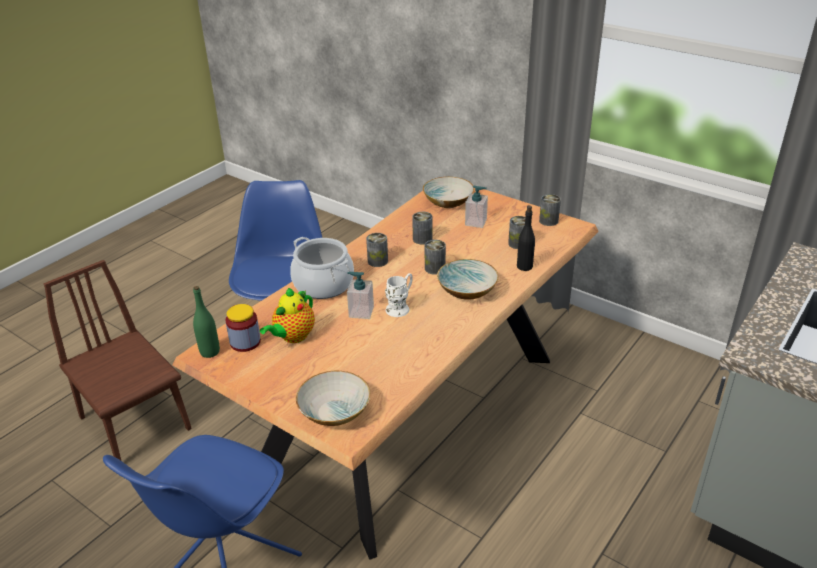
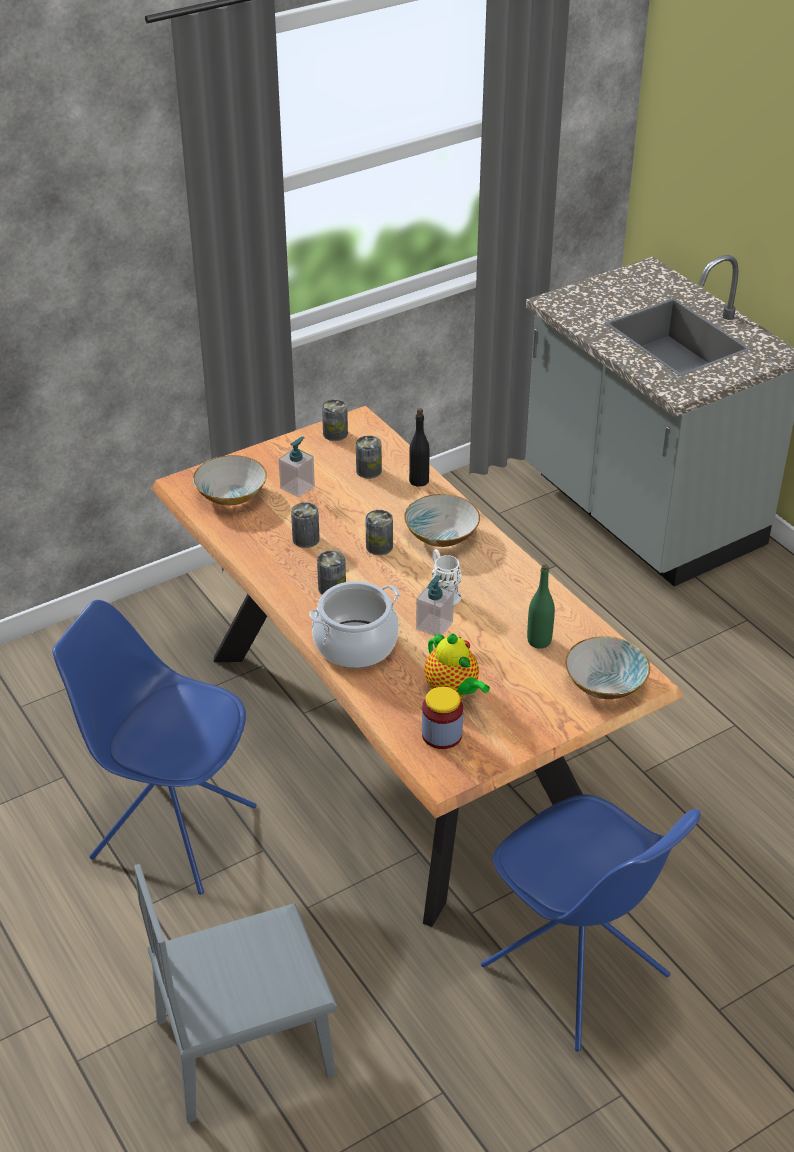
camera: 70 degrees left, 5 degrees up
(135, 423) = (245, 1046): brown chair -> grey chair
(210, 352) = (445, 769): green bottle -> green bottle (539, 641)

